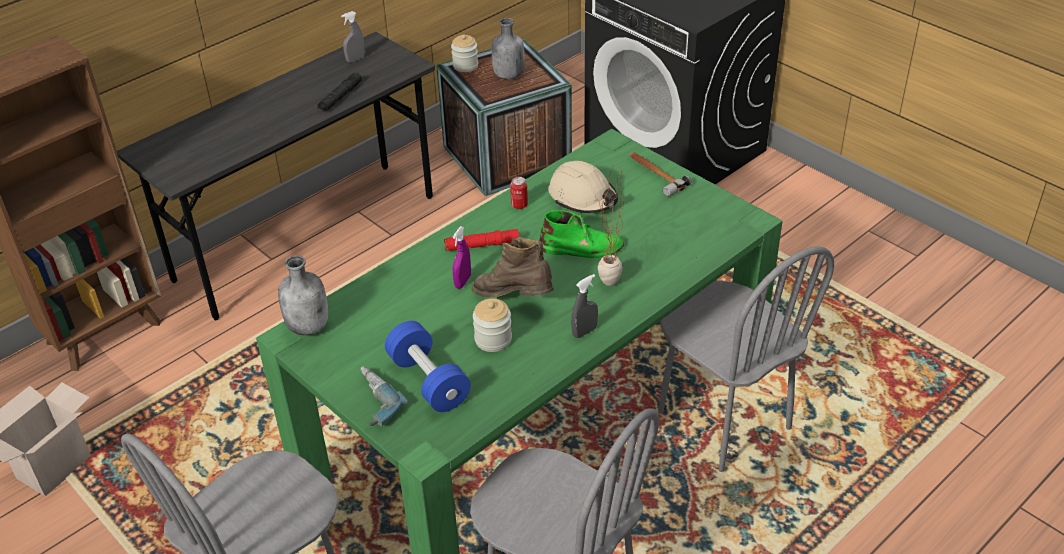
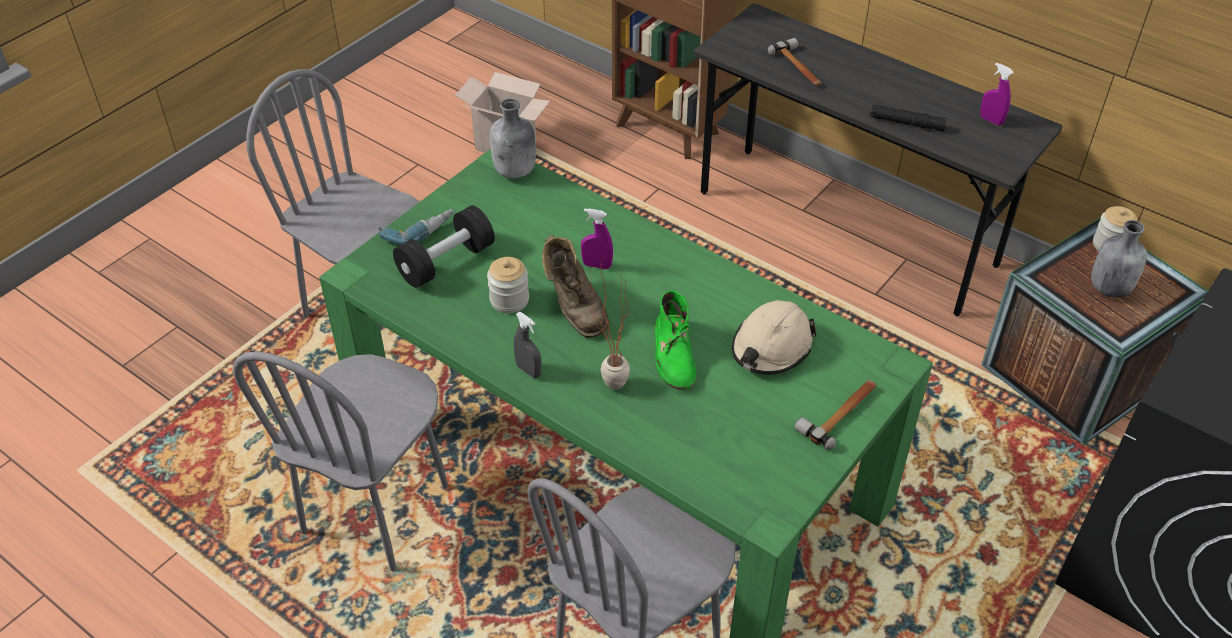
camera: 80 degrees right, 5 degrees up
(234, 139) = (799, 67): none -> hammer
(355, 59) = (991, 120): grey spray bottle -> purple spray bottle
(428, 381) = (446, 262): blue dumbbell -> black dumbbell
(482, 245) = (661, 272): red flashlight -> none
(514, 299) = (574, 308): brown boot -> brown boot turned 135 degrees clockwise
(519, 205) = (741, 293): can -> none

